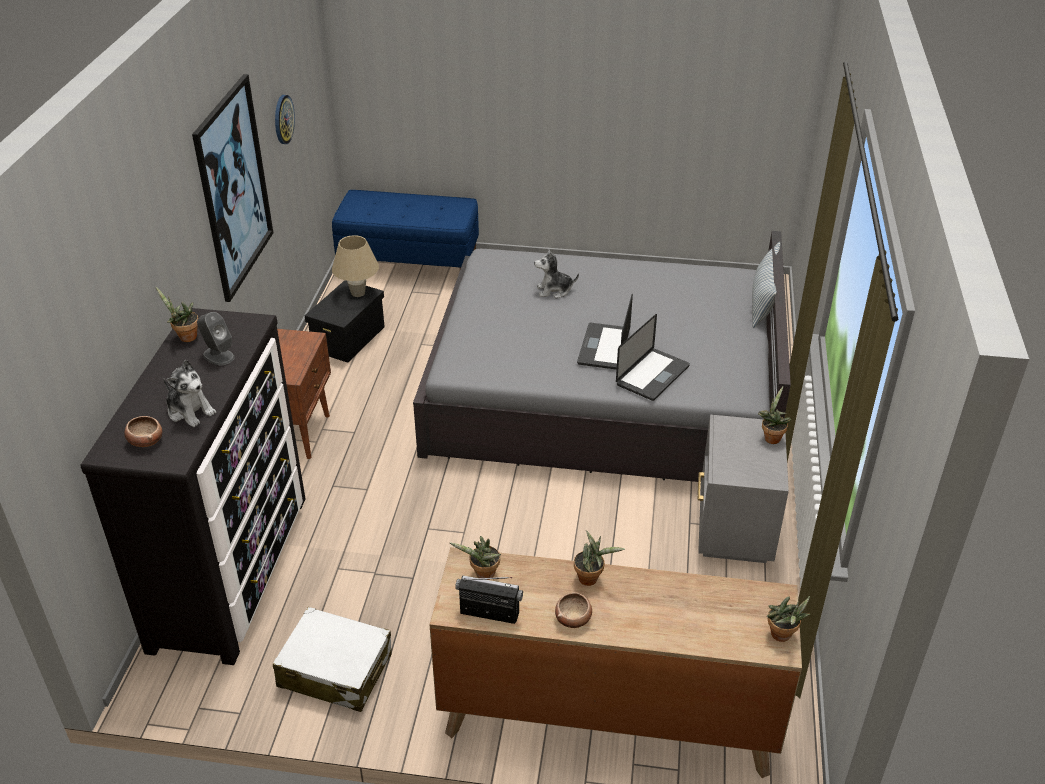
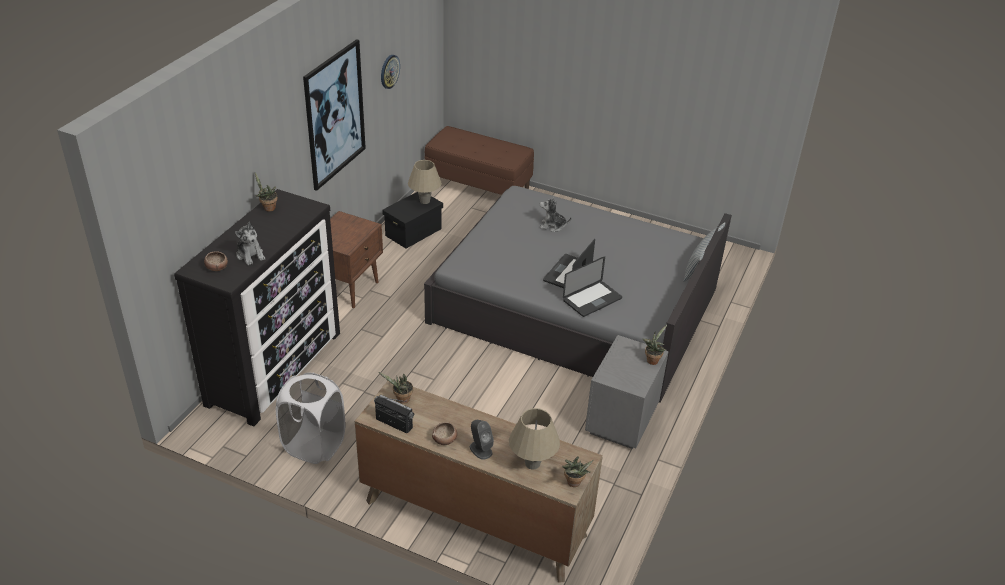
camera: 15 degrees right, 0 degrees up
(218, 356) = (282, 224): grey speaker -> grey speaker (480, 449)
(335, 670) = (314, 445): white suitcase -> white laundry basket
(410, 263) = (479, 186): blue bench -> brown bench
(591, 578) = (468, 418): potted plant -> none
(712, 622) = (532, 463): none -> beige table lamp

